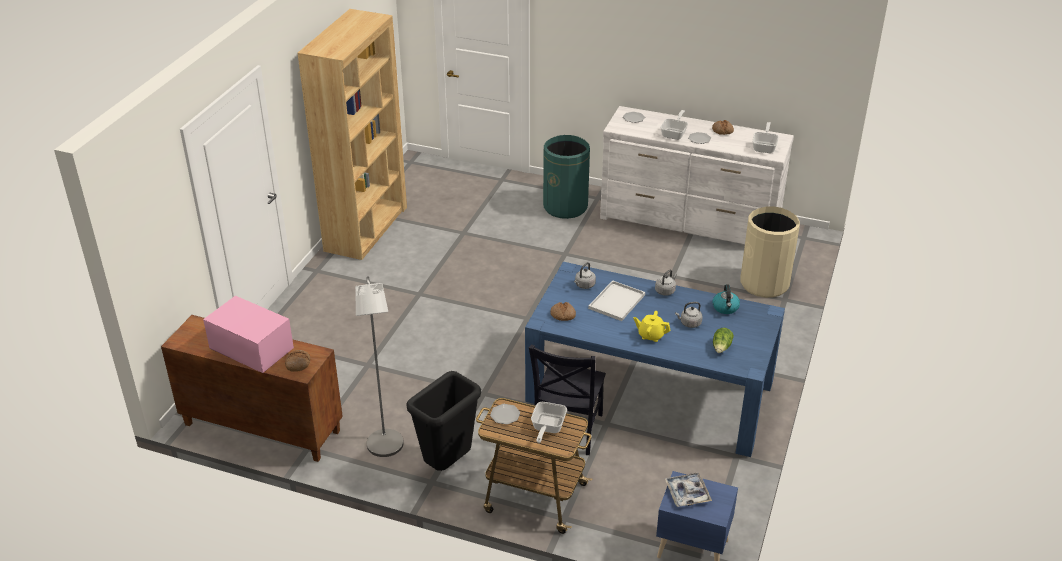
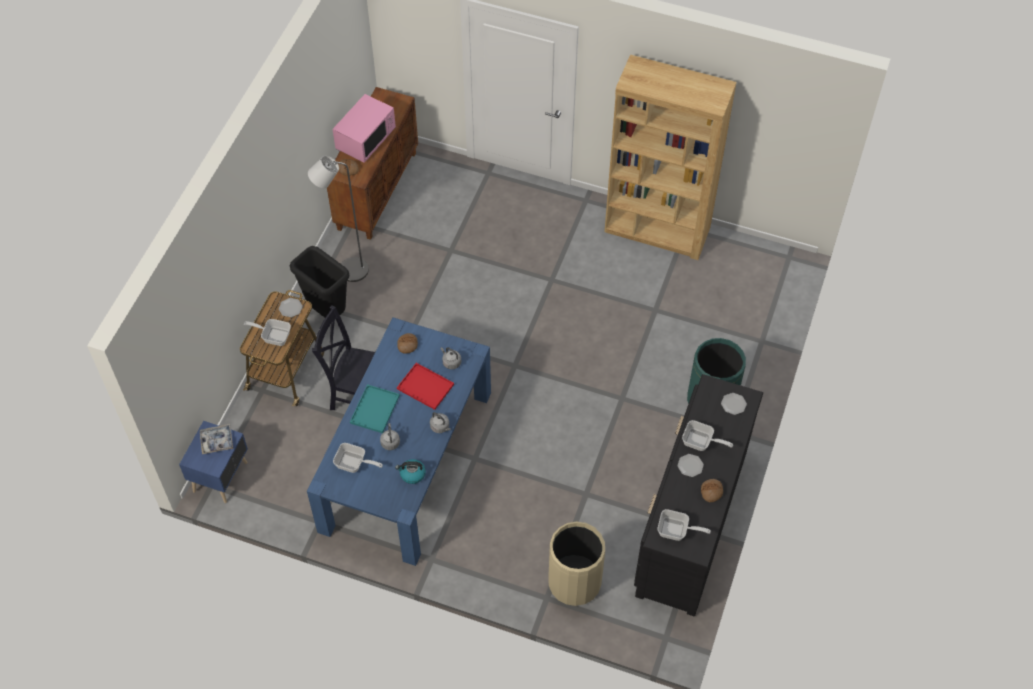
camera: 90 degrees right, 20 degrees up
(616, 302) = (424, 386): white tray -> red tray
(651, 335) = (375, 410): yellow teapot -> turquoise tray
(689, 221) = (691, 521): white dresser -> black dresser
(721, 347) = (354, 464): lettuce -> frying pan

